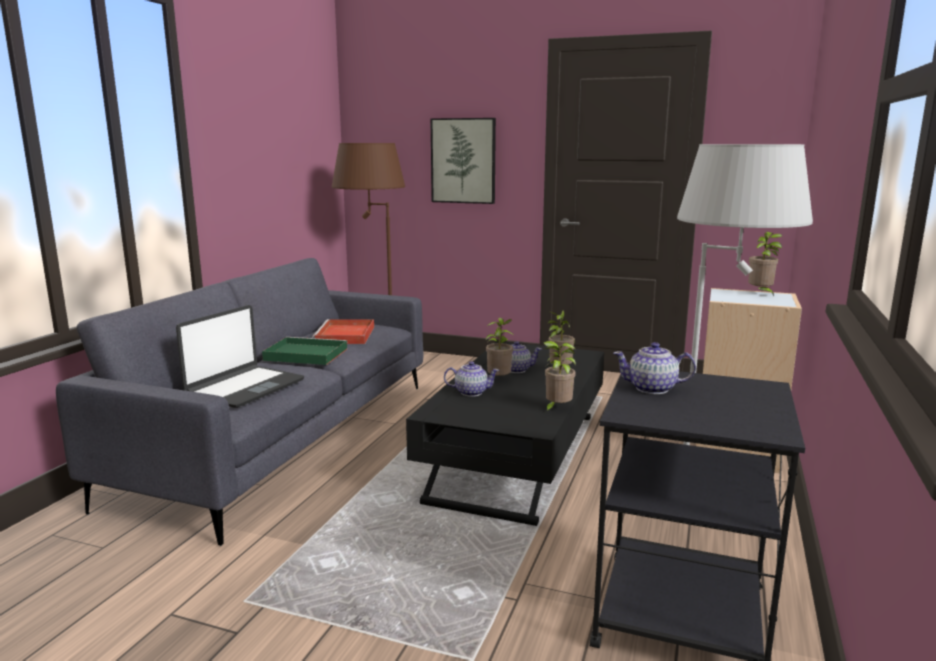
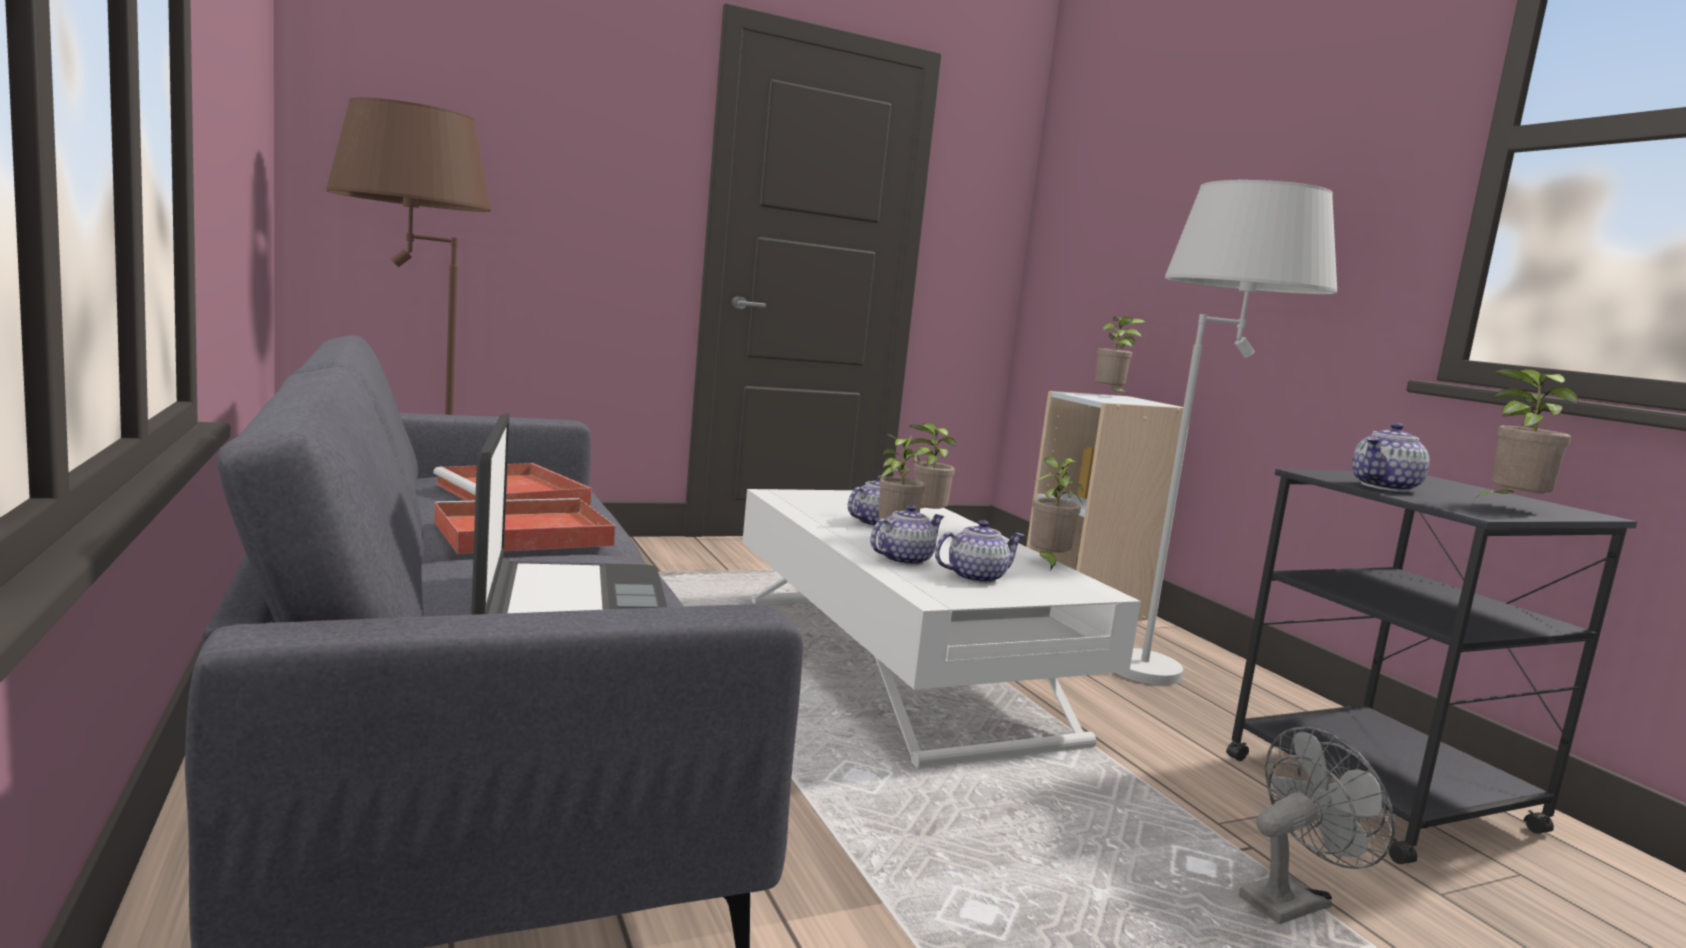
camera: 45 degrees left, 5 degrees down
(304, 354) = (519, 534): green tray -> red tray
(463, 161) = (564, 181): picture -> none
(480, 626) = (1292, 899): none -> grey fan
(484, 408) = (975, 577): none -> teapot
(517, 456) = (897, 664): black coffee table -> white coffee table
(698, 417) = (1511, 507): none -> potted plant

